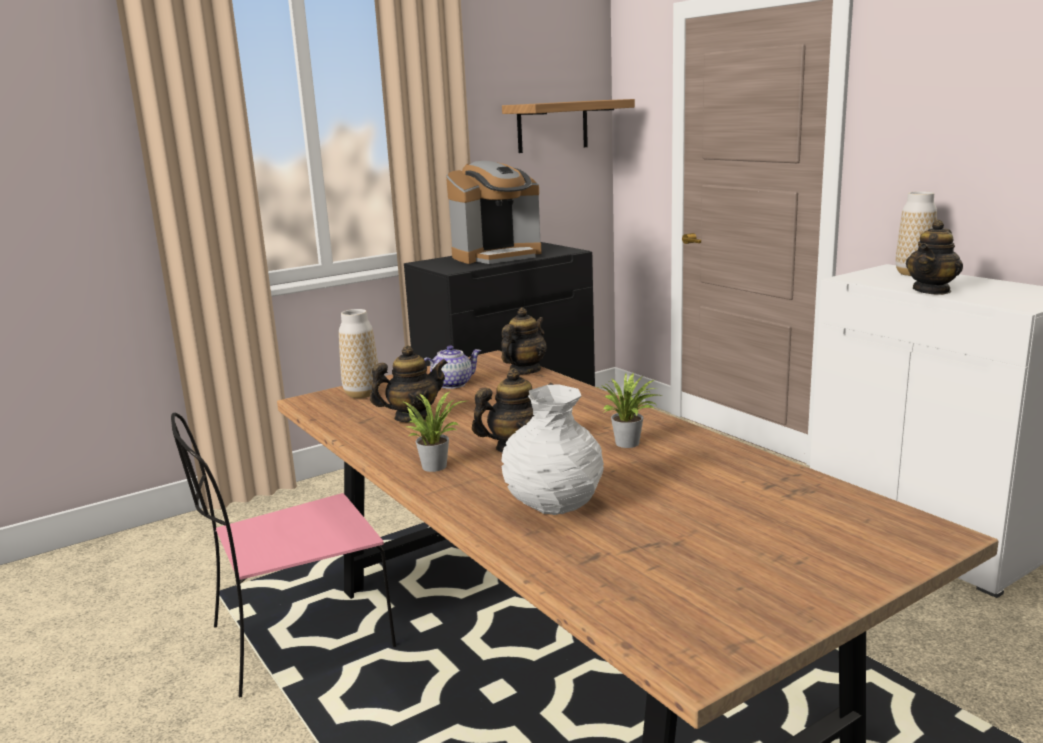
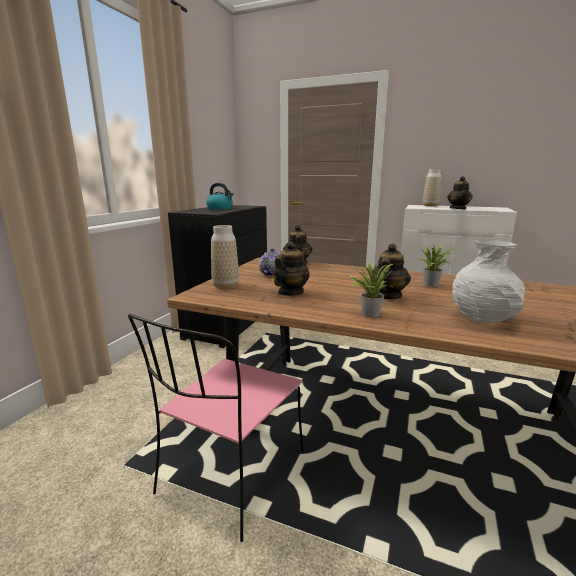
camera: 35 degrees left, 0 degrees up
(497, 256) = (220, 208): coffee machine -> kettle
(552, 126) = (217, 142): shelf -> none

